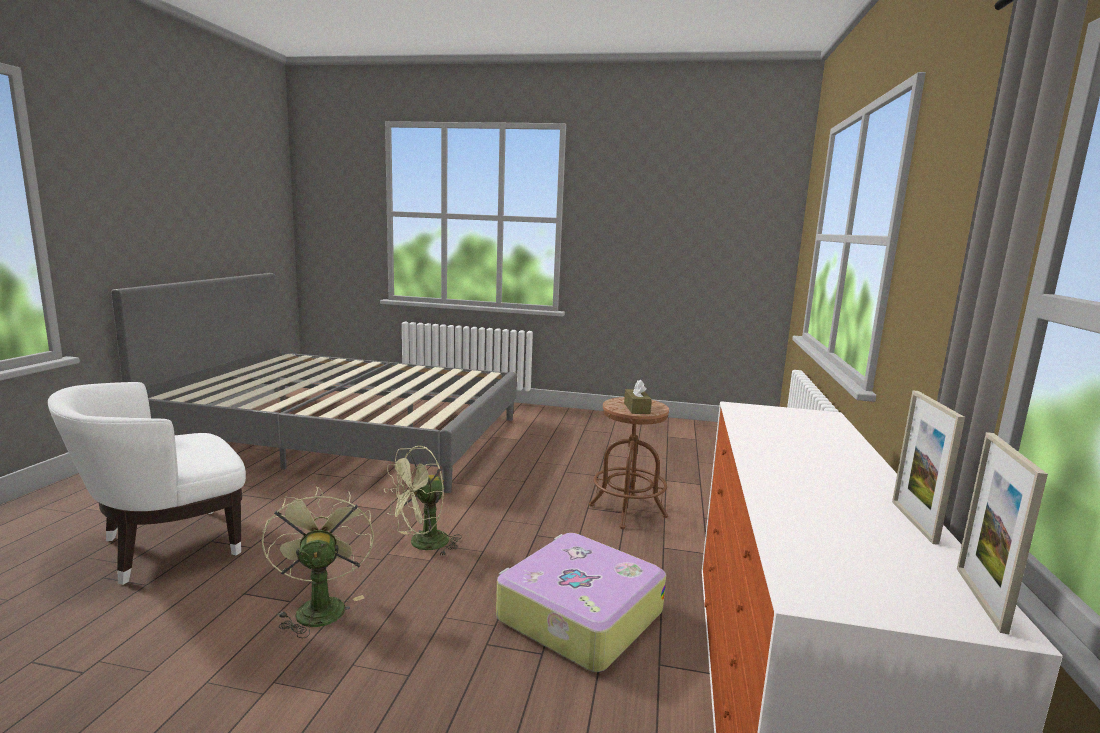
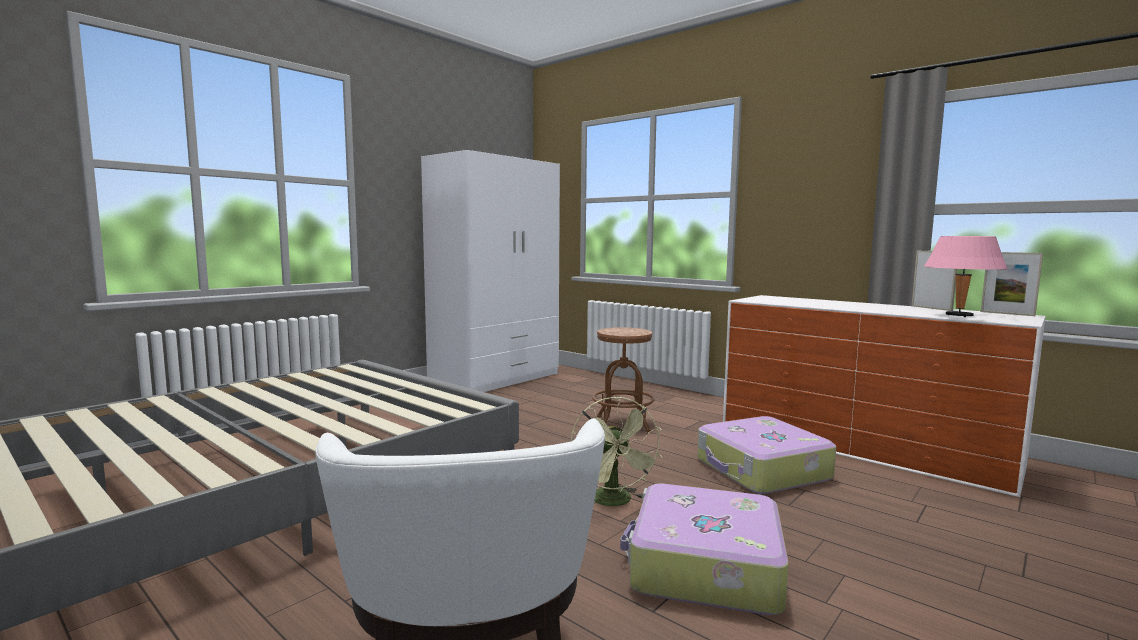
camera: 60 degrees left, 5 degrees down
(319, 606) = (704, 566): green fan -> suitcase
(636, 408) = (632, 332): brown tissue box -> none
(675, 430) = (496, 379): none -> white wardrobe
(815, 538) = (958, 316): none -> pink table lamp
(913, 521) = (931, 308): picture frame -> picture frame turned 150 degrees counterclockwise

